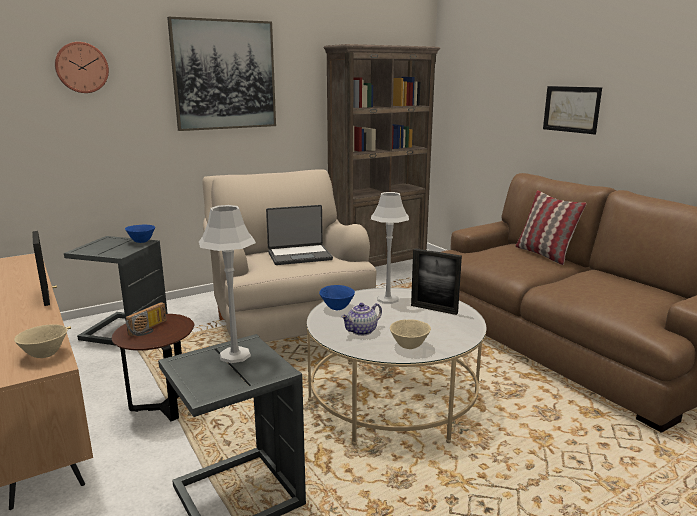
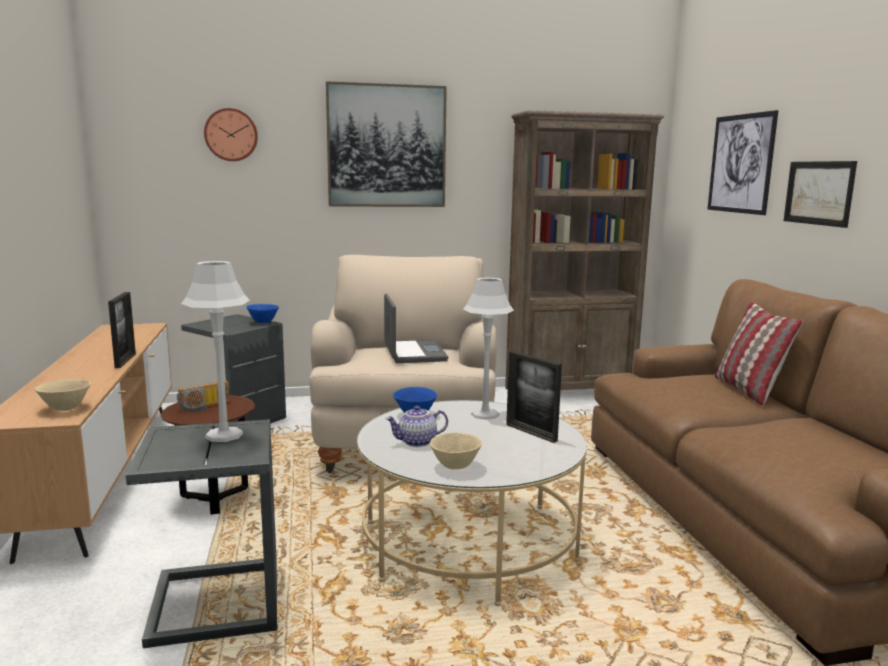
camera: 20 degrees right, 5 degrees down
(299, 255) = (413, 353): laptop -> laptop turned 105 degrees counterclockwise
(502, 86) = (741, 163): none -> picture

